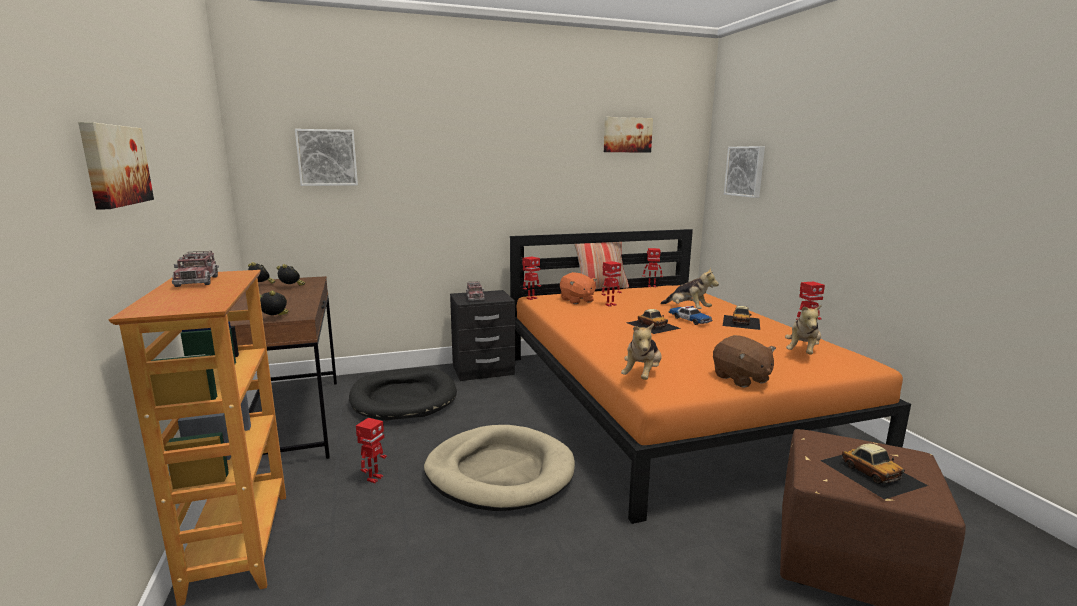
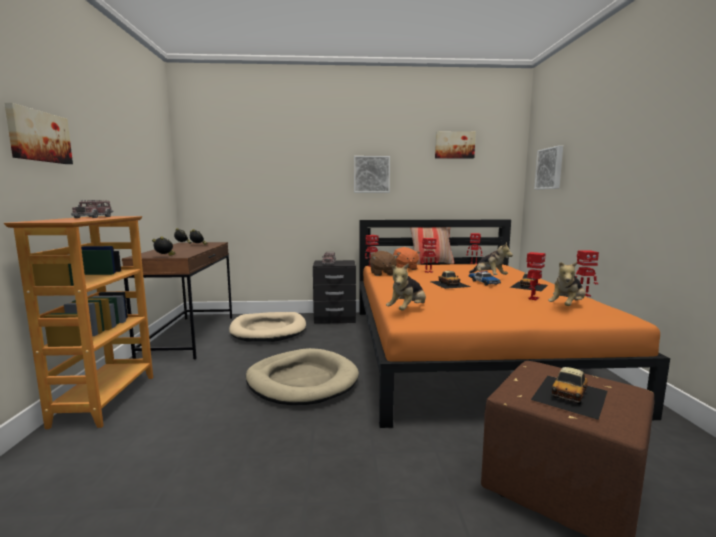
camera: 15 degrees right, 5 degrees down
(327, 157) = (234, 162): picture -> picture (371, 174)
(374, 478) = (214, 374): toy robot -> toy robot (533, 298)
(403, 398) = (268, 330): black dog bed -> beige dog bed
(741, 379) = (491, 318): brown plush toy -> brown plush toy (382, 274)
(871, 472) = (570, 395): toy car -> toy car turned 45 degrees clockwise

